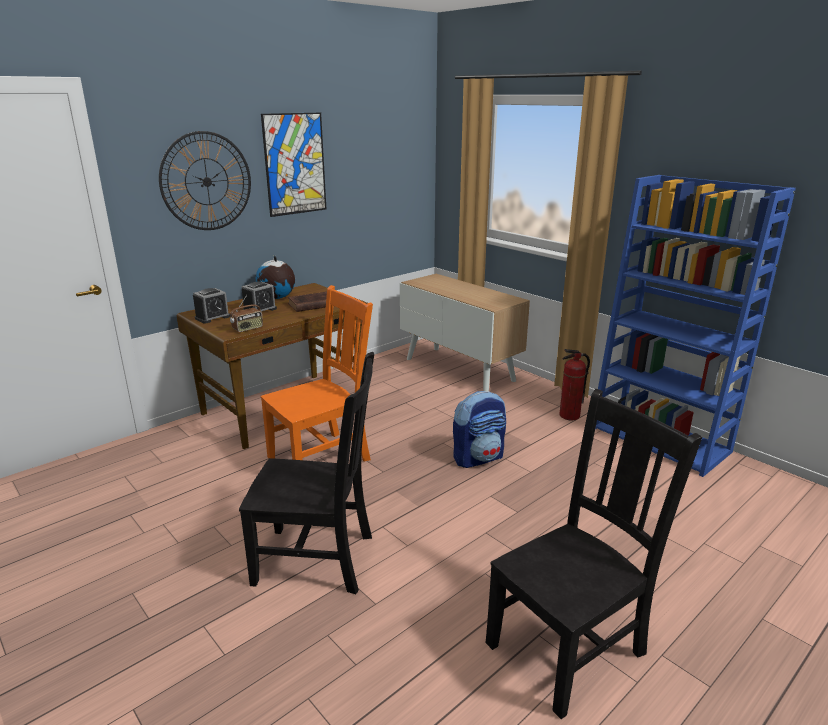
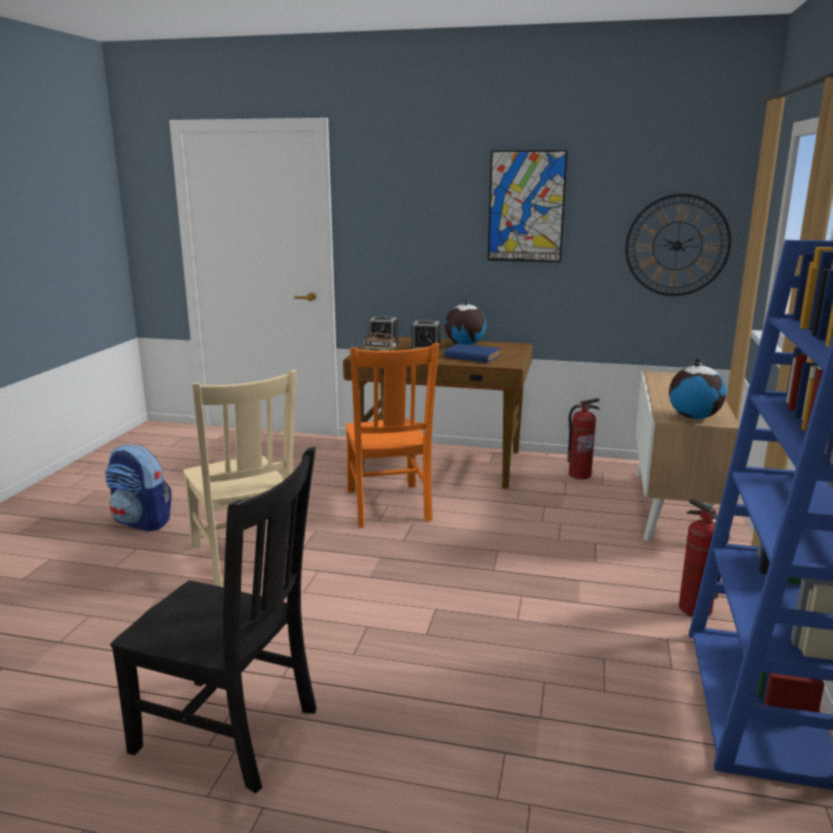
camera: 55 degrees right, 5 degrees down
(206, 181) = (423, 215): wall clock -> wall clock (677, 245)
(311, 305) = (471, 356): brown book -> blue book
(318, 559) = (245, 560): black chair -> beige chair
(322, 457) = (388, 507): orange chair -> orange chair turned 60 degrees clockwise
(381, 373) = (579, 475): none -> fire extinguisher
(478, 458) = (498, 579): backpack -> backpack (142, 522)
(499, 302) = (693, 417): none -> globe

